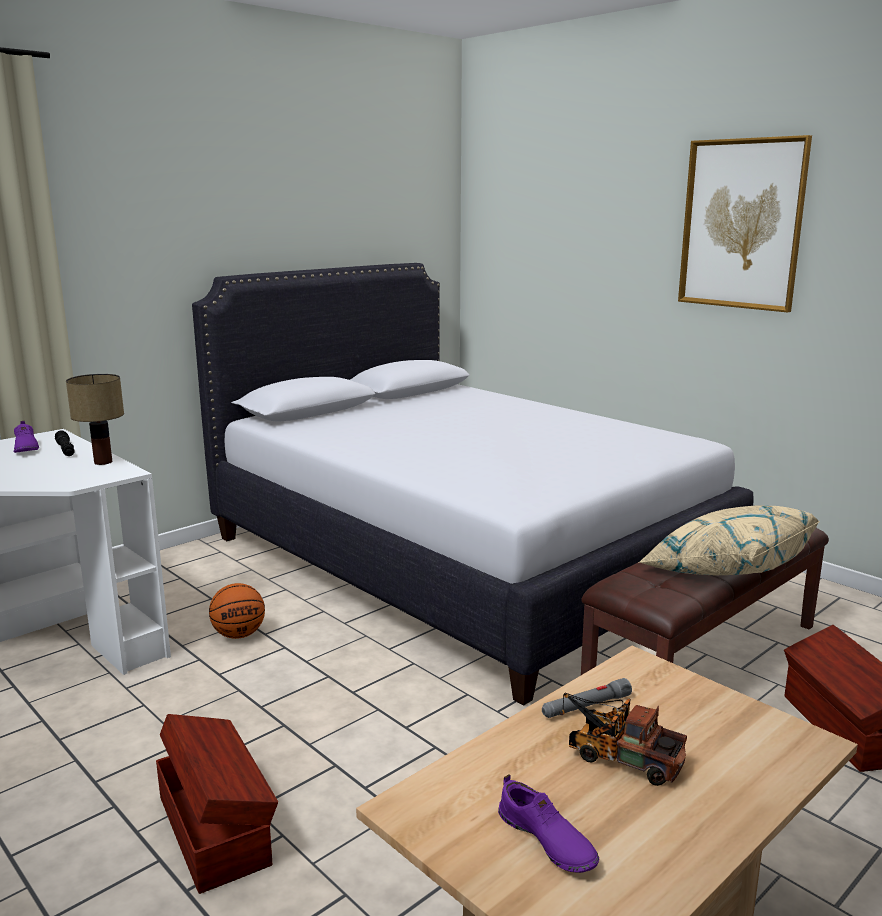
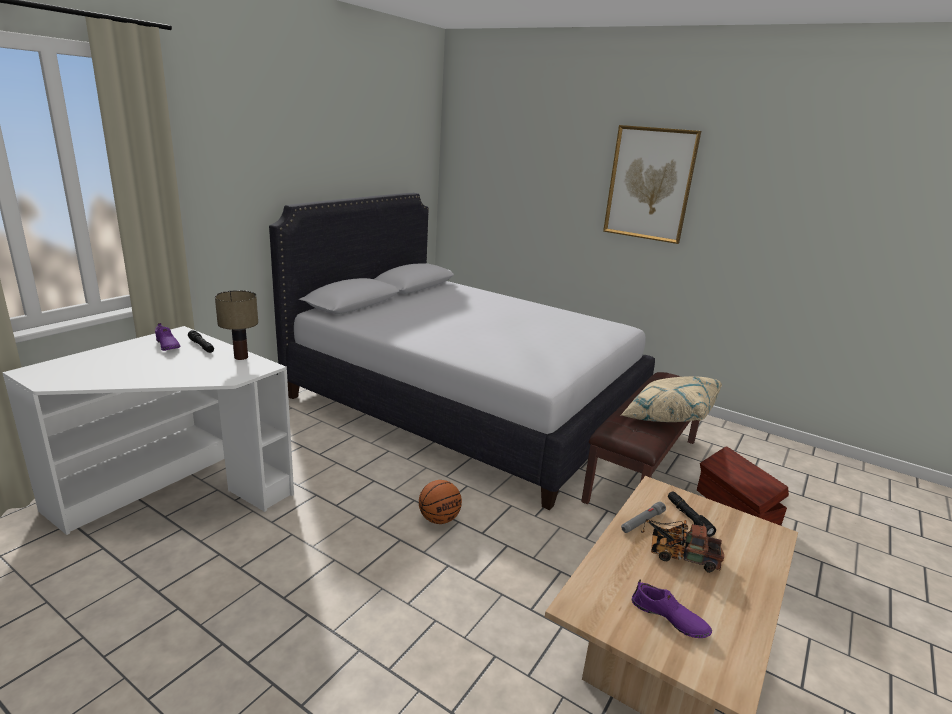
camera: 15 degrees left, 5 degrees up
(215, 828) = (388, 621): brown storage box -> none
(239, 635) = (336, 473): basketball -> basketball (439, 519)
(669, 707) = (689, 517): none -> black flashlight

